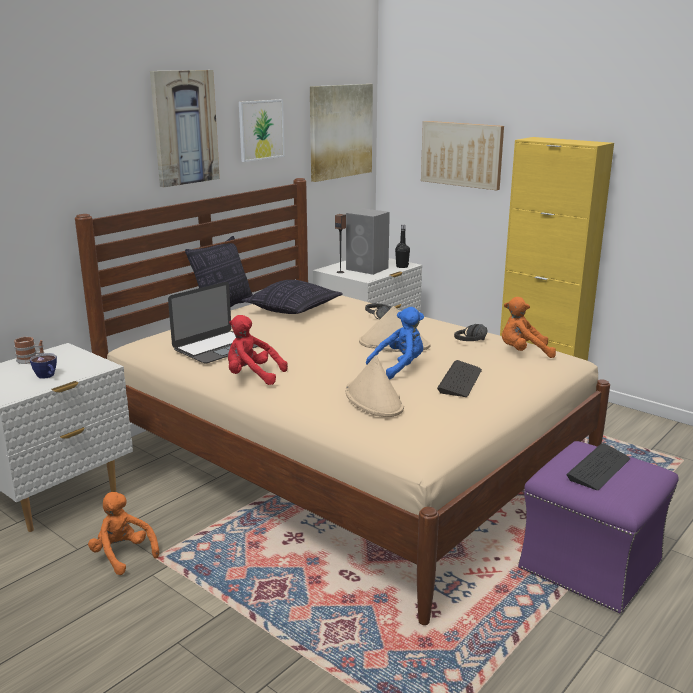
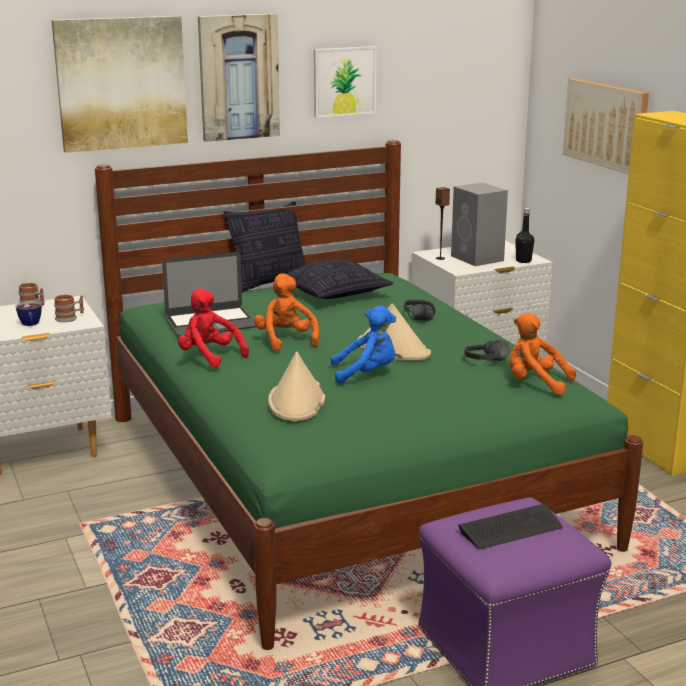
camera: 25 degrees right, 0 degrees up
(81, 364) = (70, 318): none -> mug
(123, 555) = (55, 514): orange plush toy -> orange plush toy (286, 340)
(340, 131) = (466, 85): picture -> picture (121, 83)
(346, 461) = (343, 477): beige bed -> green bed
(460, 380) = (414, 399): keyboard -> none

